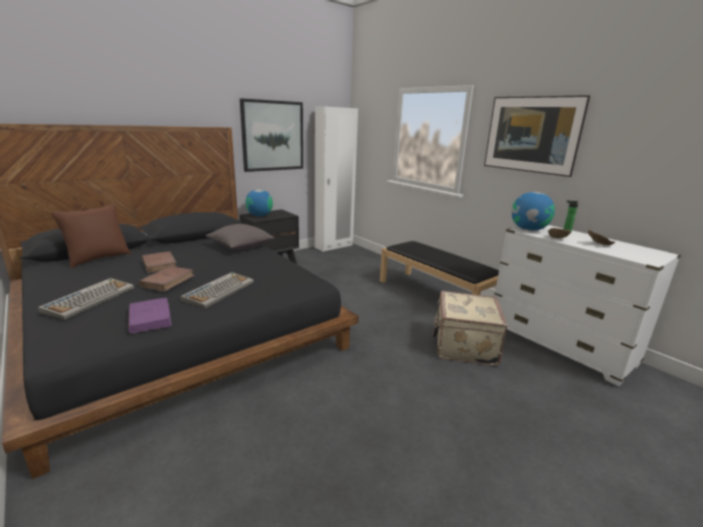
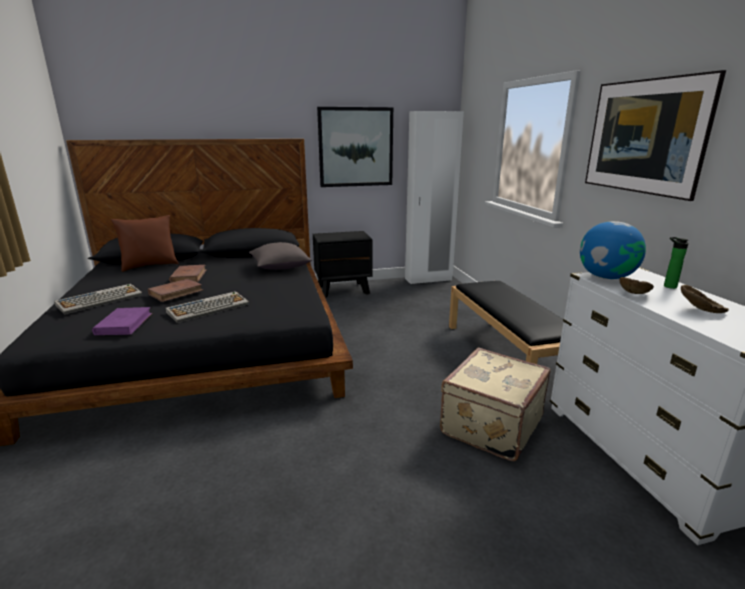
camera: 25 degrees right, 0 degrees up
(259, 215) = (331, 236): globe -> none

